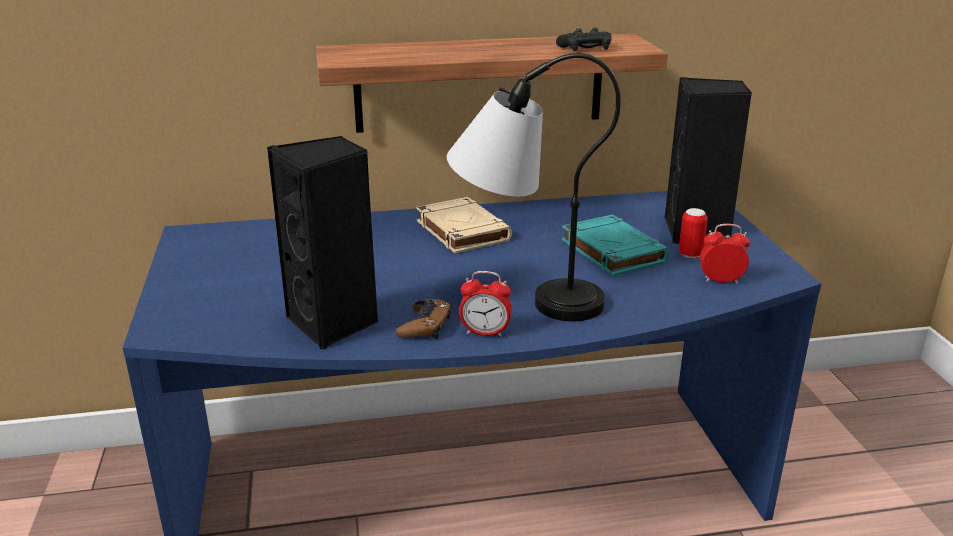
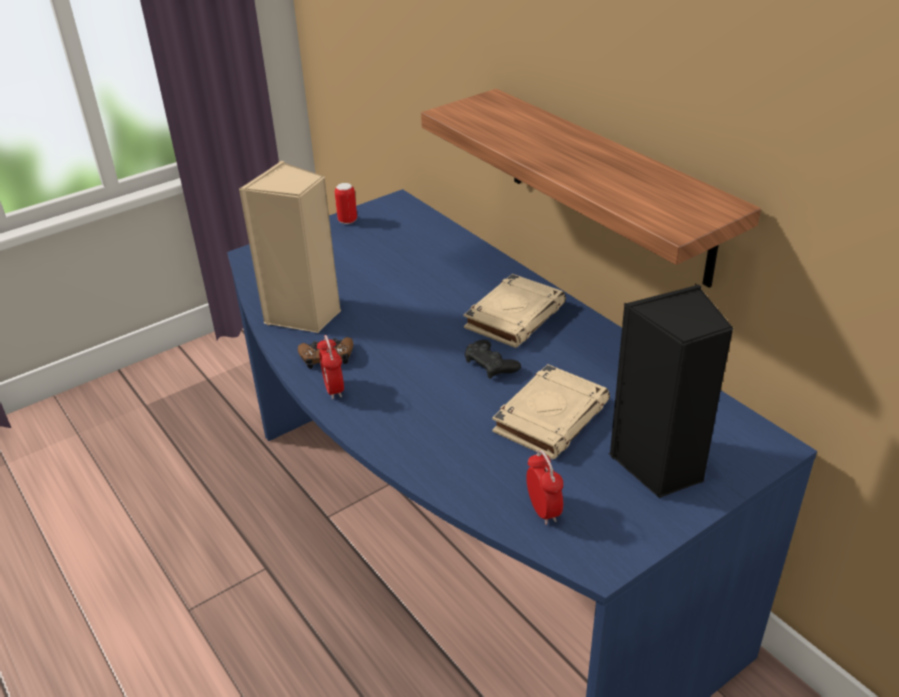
camera: 65 degrees right, 10 degrees up
(334, 323) = (304, 315): black speaker -> beige speaker
(522, 296) = (410, 389): table lamp -> none
(585, 48) = (636, 197): black game controller -> black game controller (490, 365)
(612, 251) = (551, 416): turquoise book -> beige book
(690, 254) = (591, 474): can -> can (347, 220)

